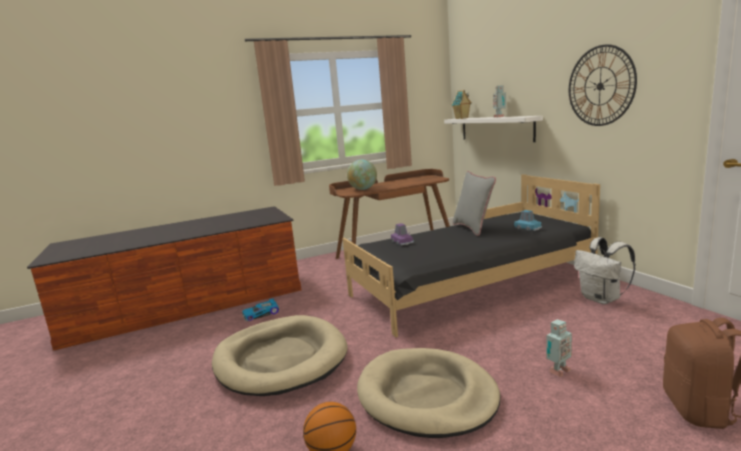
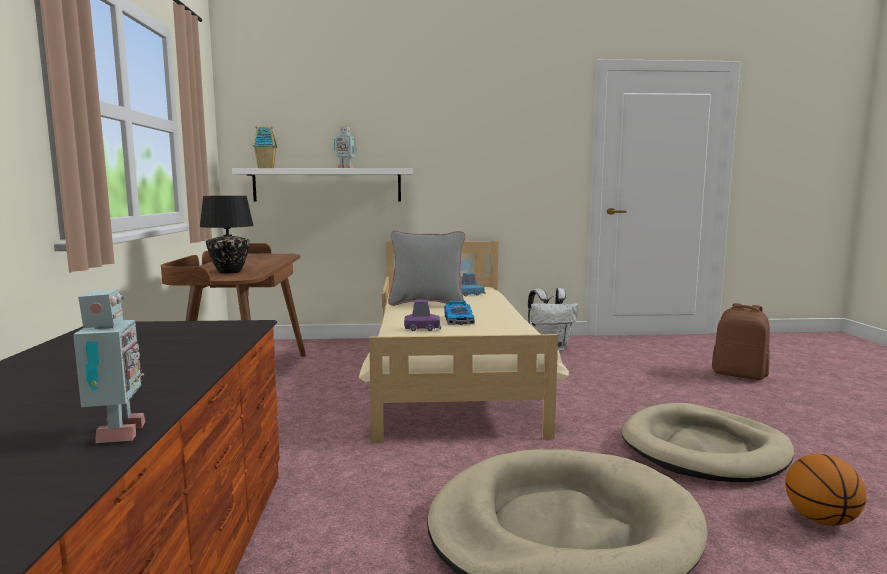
camera: 70 degrees left, 5 degrees down
(261, 314) = (338, 534): toy car -> toy car (459, 319)
(363, 189) = (229, 272): globe -> black table lamp
(471, 285) = (452, 377): black bed -> beige bed
(557, 371) = (672, 392): toy robot -> toy robot (115, 435)
(600, 86) = (489, 141): wall clock -> none

